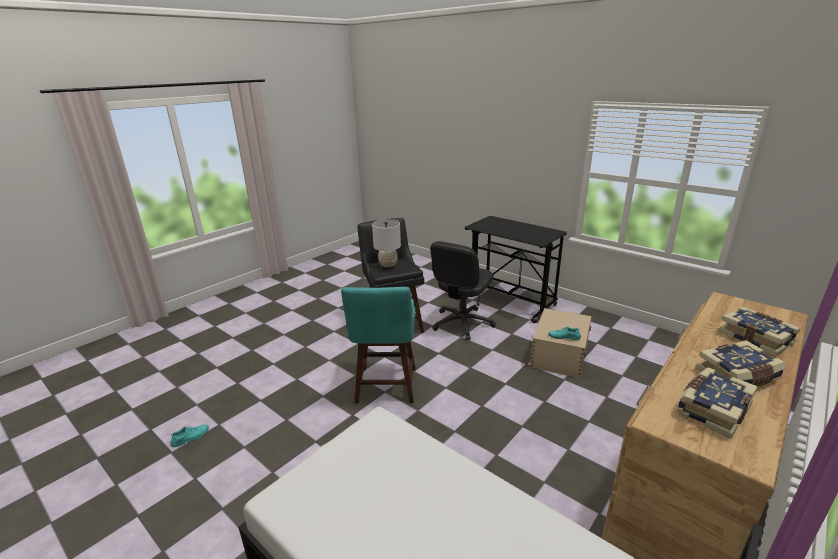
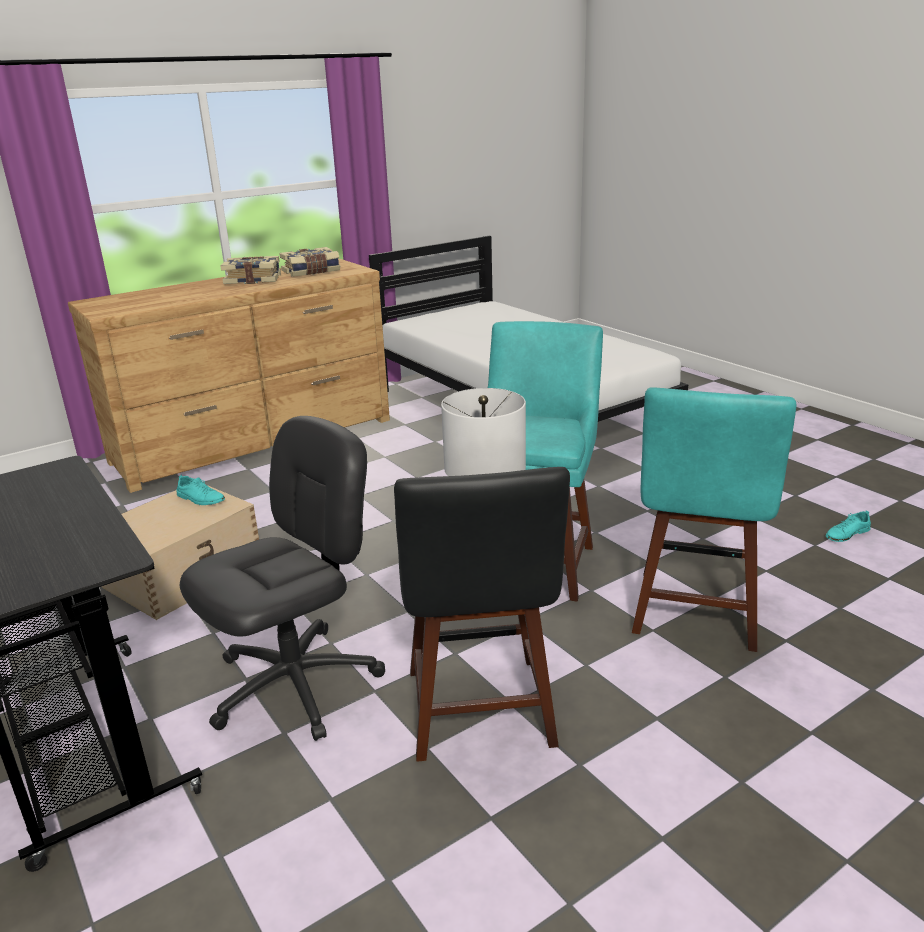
camera: 165 degrees left, 0 degrees up
(308, 370) = (695, 612): none -> turquoise stool
(755, 338) = (173, 292): book -> none

